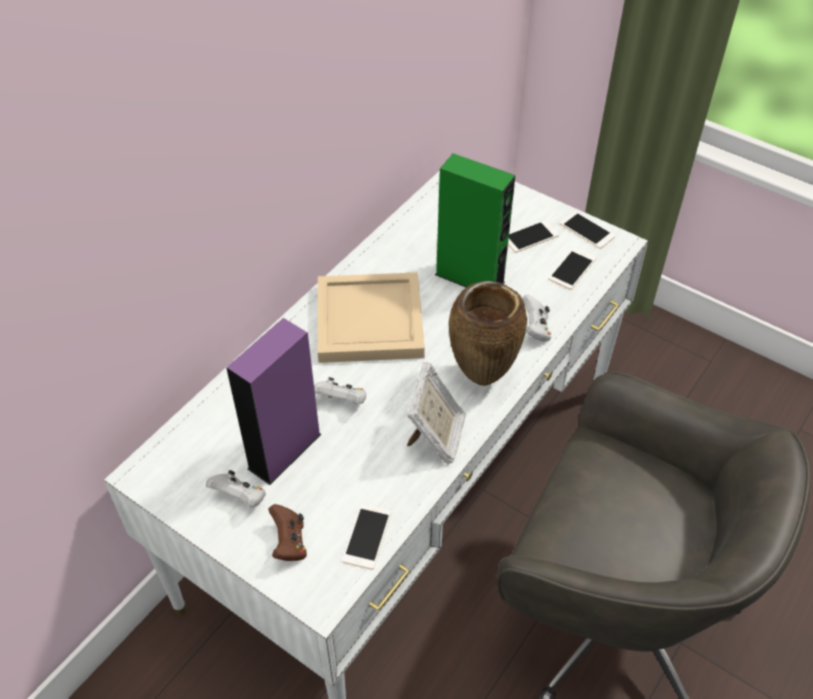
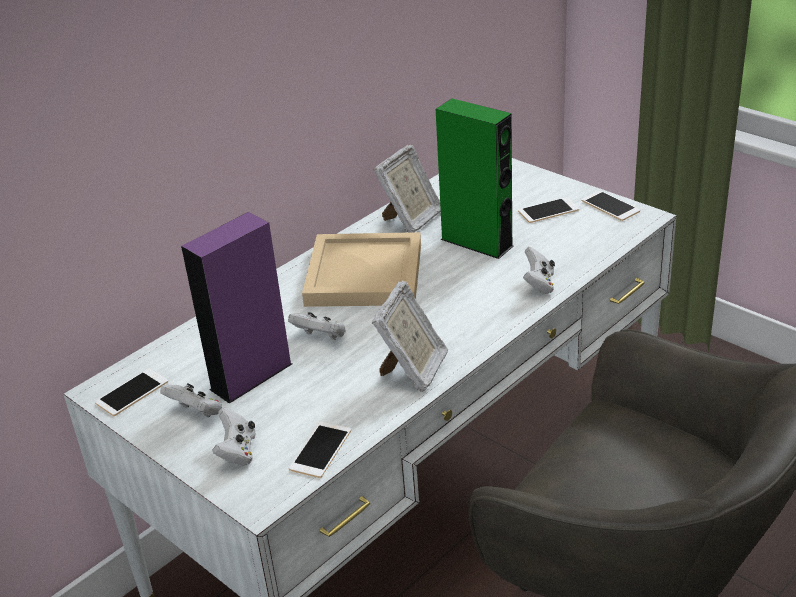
camera: 10 degrees right, 15 degrees down
(289, 543) = (237, 452): brown game controller -> white game controller
(402, 250) = (411, 220): none -> picture frame
(482, 377) = (473, 321): brown vase -> none
(572, 269) = (588, 236): phone -> phone (132, 392)

